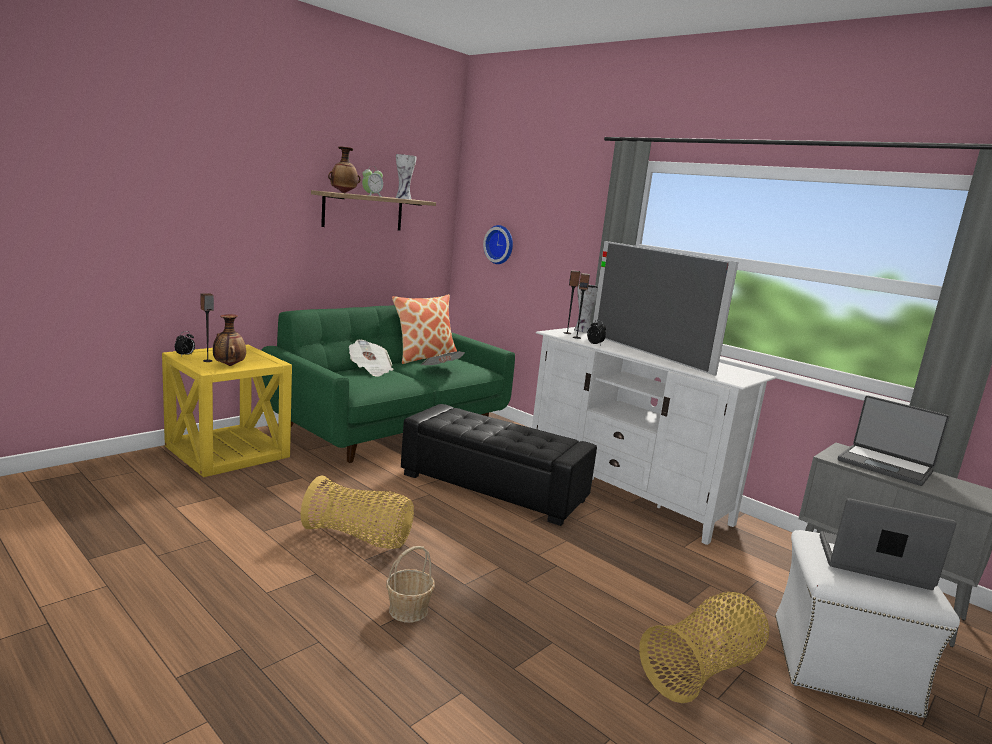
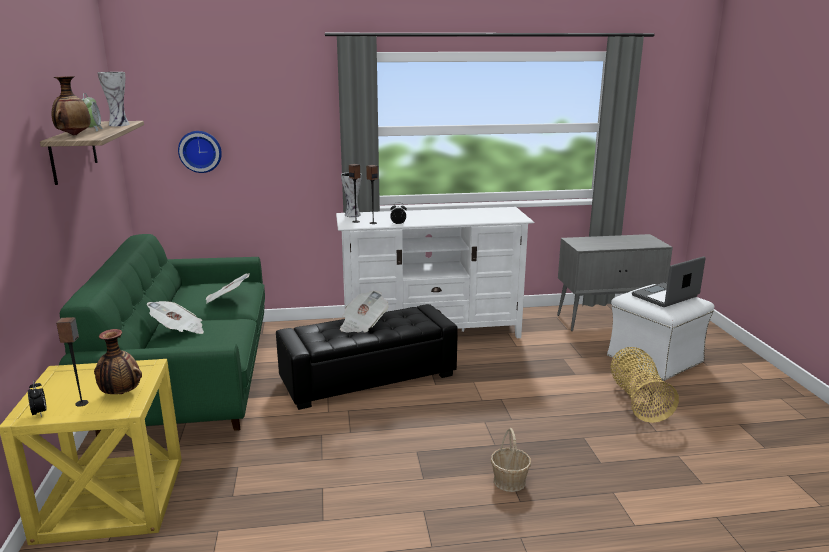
camera: 50 degrees left, 5 degrees up
(359, 538) = (386, 470): basket -> none
(424, 358) = (174, 296): pillow -> none
(499, 427) = (362, 325): none -> newspaper
(647, 352) = (435, 217): television -> none
(885, 466) = (601, 241): laptop -> none

